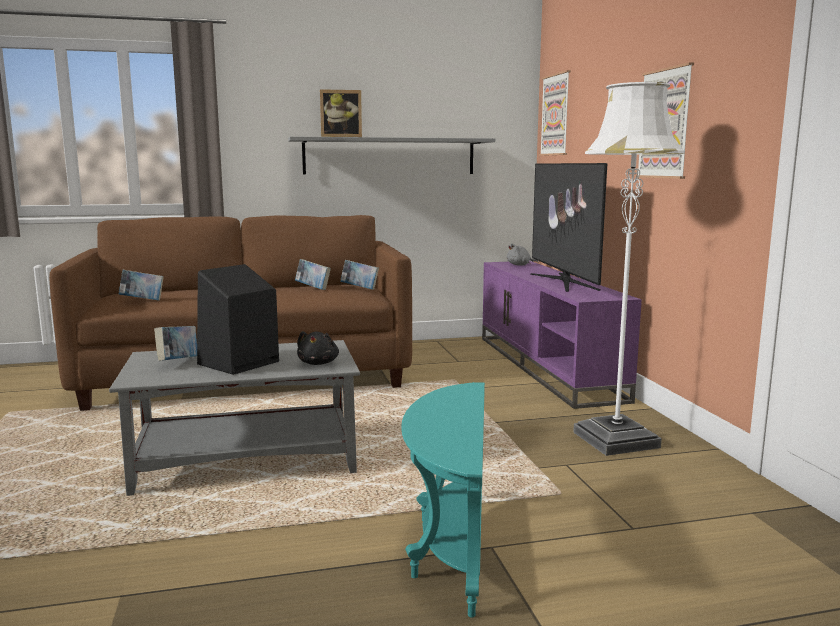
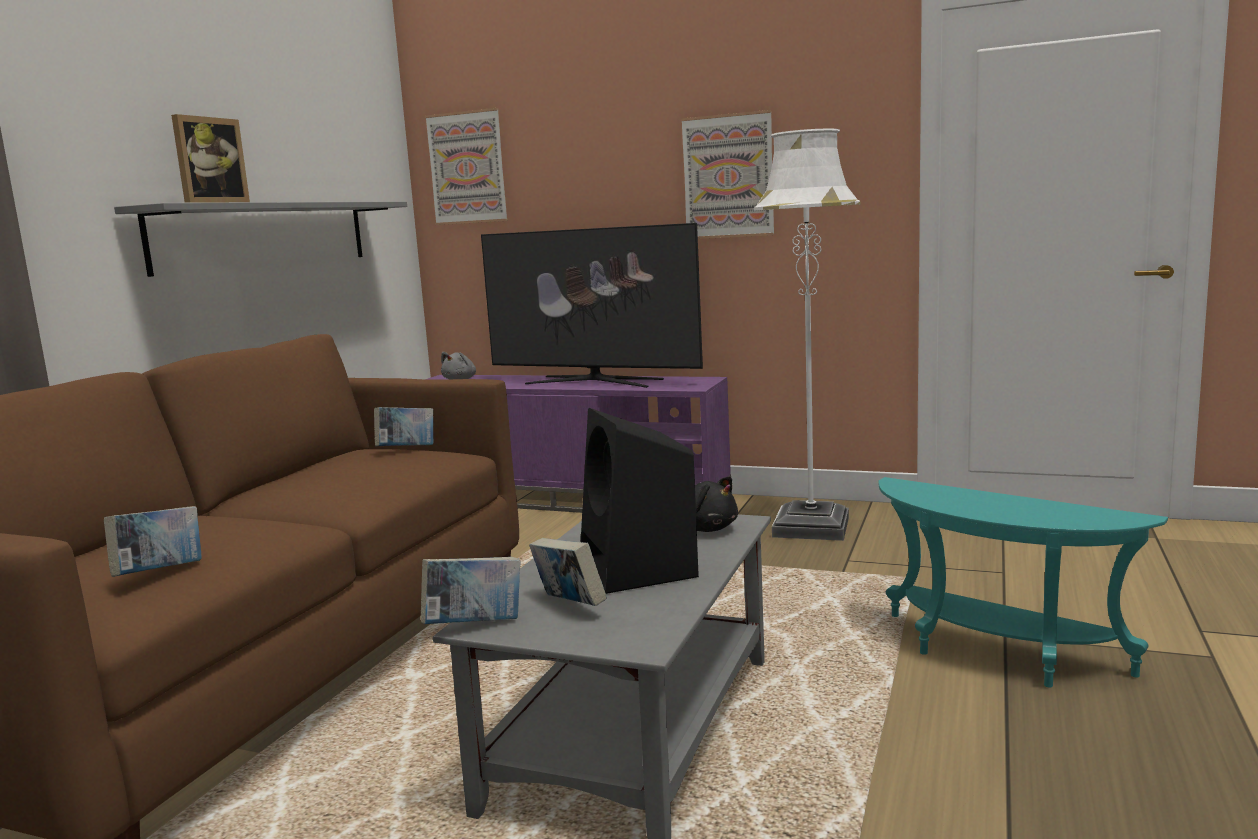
camera: 55 degrees left, 0 degrees up
(313, 288) = (346, 468): book -> book (474, 626)

